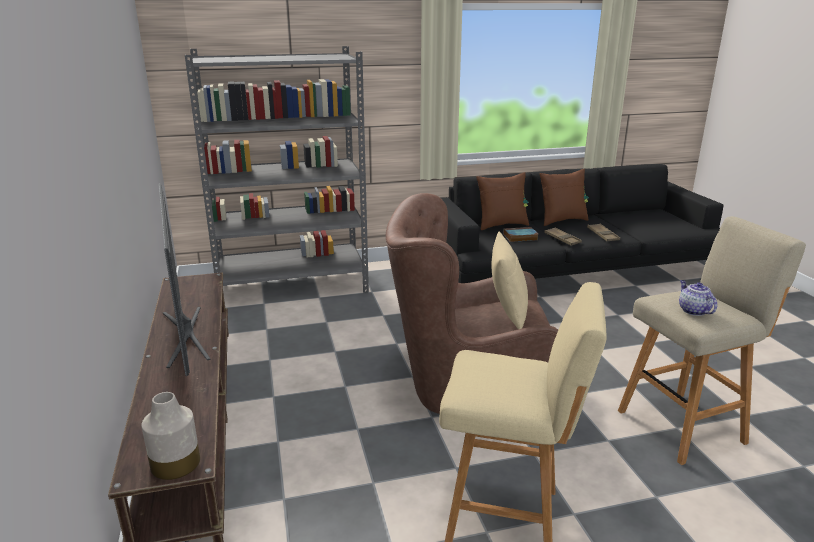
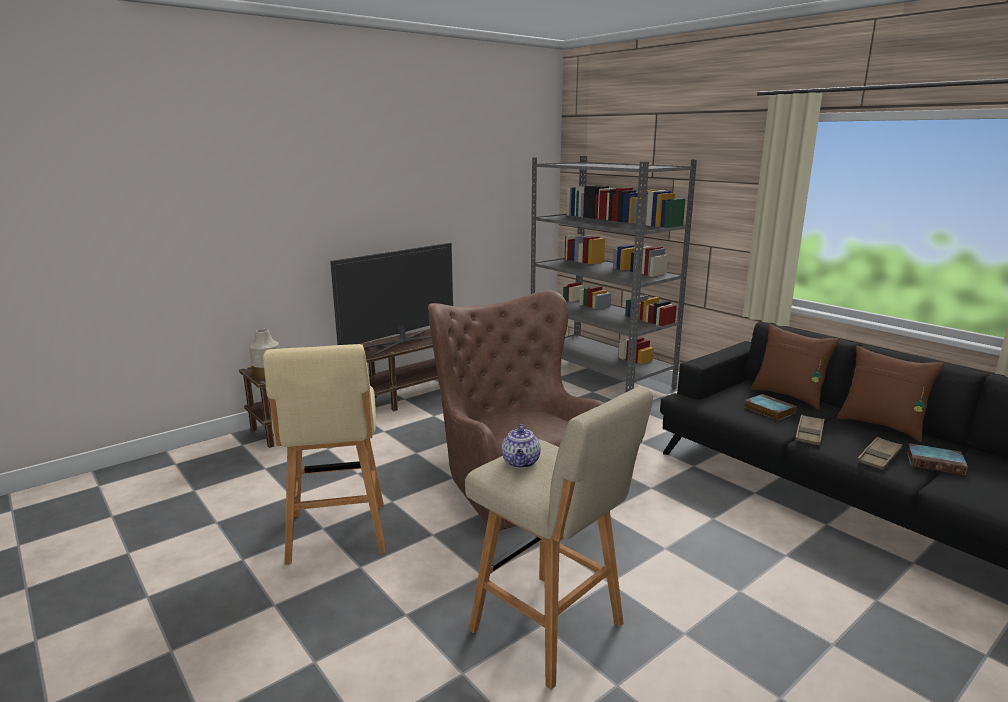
camera: 65 degrees right, 5 degrees down
(507, 312) = (537, 424): beige pillow -> none
(616, 226) = (936, 463): none -> book
(693, 310) = (521, 463): teapot -> teapot turned 135 degrees clockwise

